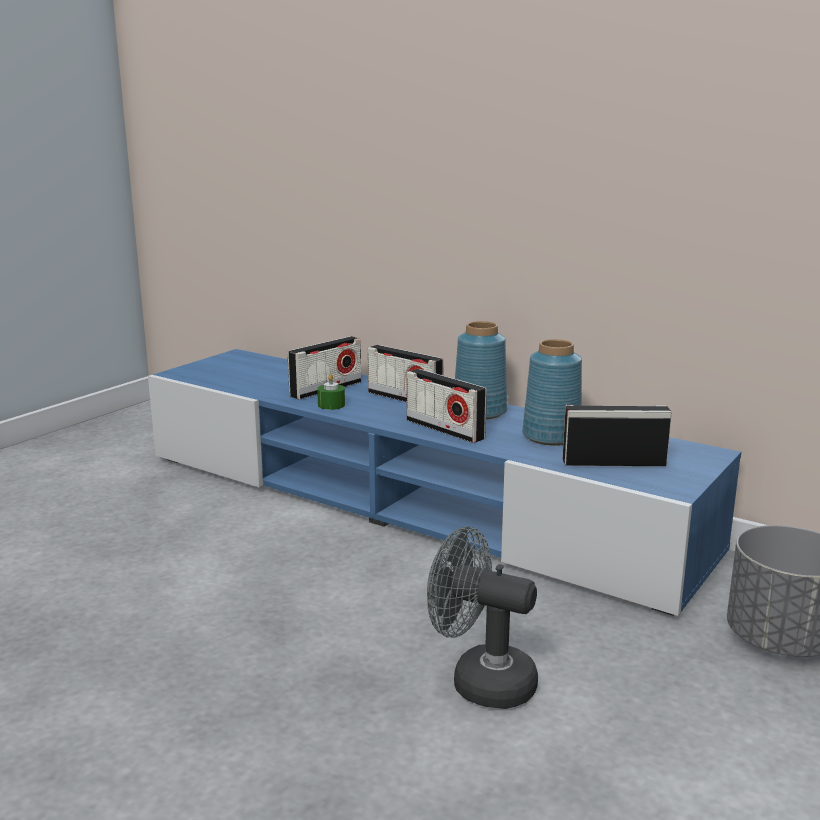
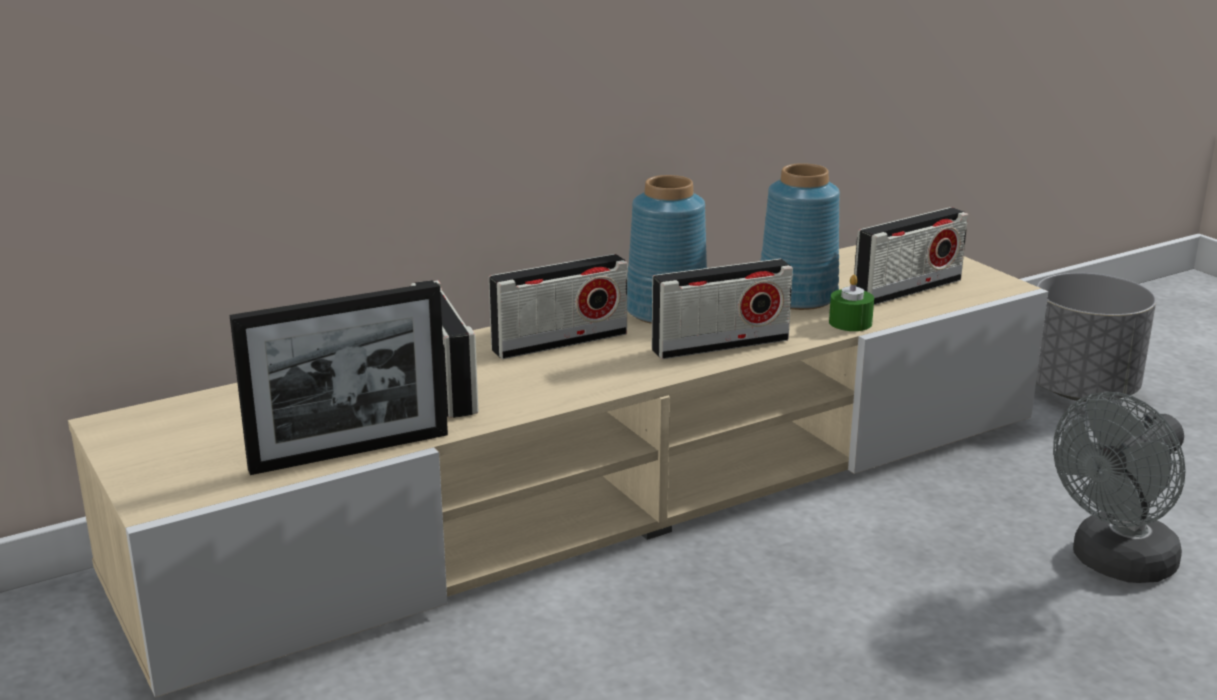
camera: 65 degrees left, 5 degrees up
(240, 388) = (350, 452): none -> picture frame
(331, 405) = (533, 395): green candle -> green candle (850, 322)
(411, 503) = (610, 493): blue tv stand -> beige tv stand
(613, 462) = (907, 290): radio -> radio turned 150 degrees counterclockwise

